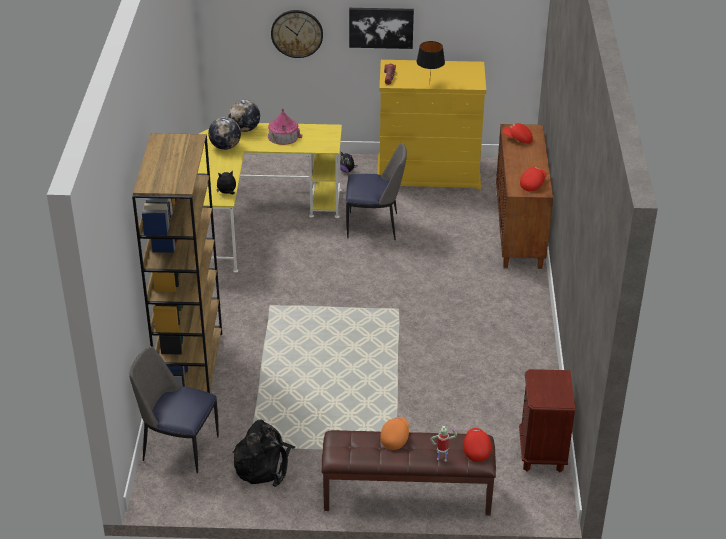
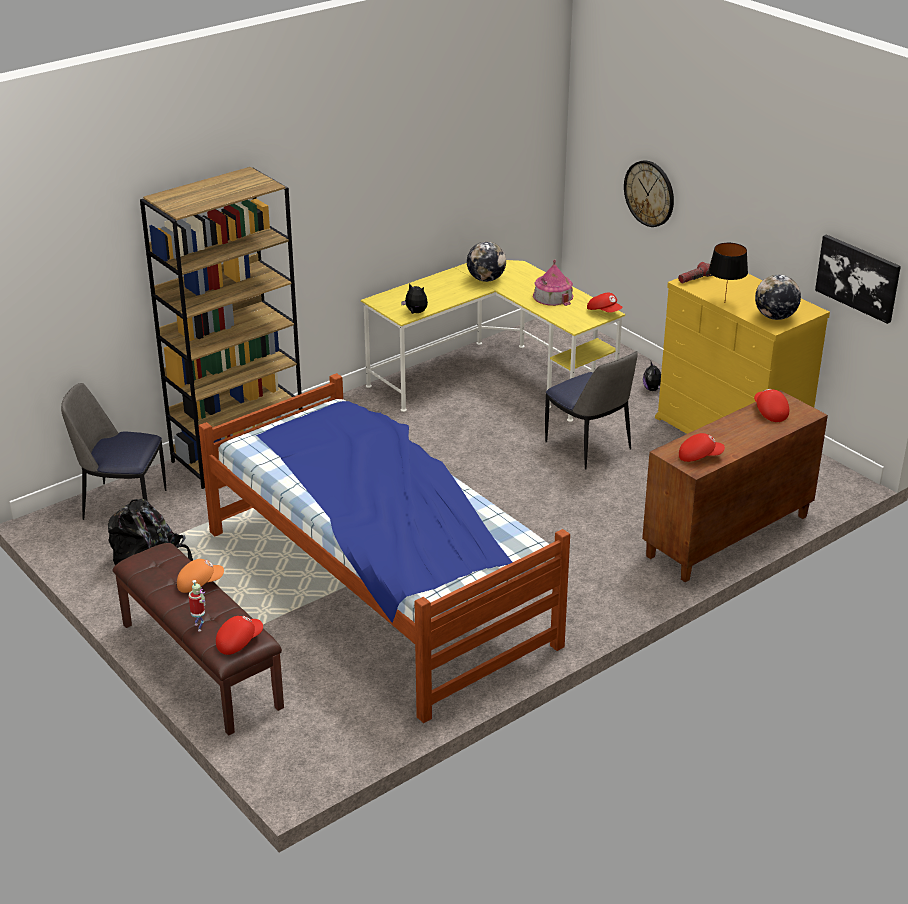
camera: 50 degrees right, 5 degrees down
(178, 447) = (122, 504): chair -> chair turned 60 degrees counterclockwise
(245, 129) = (530, 275): globe -> globe (775, 317)
(328, 129) = (604, 311): none -> red cap
(381, 27) = (730, 218): picture -> picture (858, 277)
(413, 379) = (379, 586): none -> bed
(542, 453) = (369, 726): brown nightstand -> none

